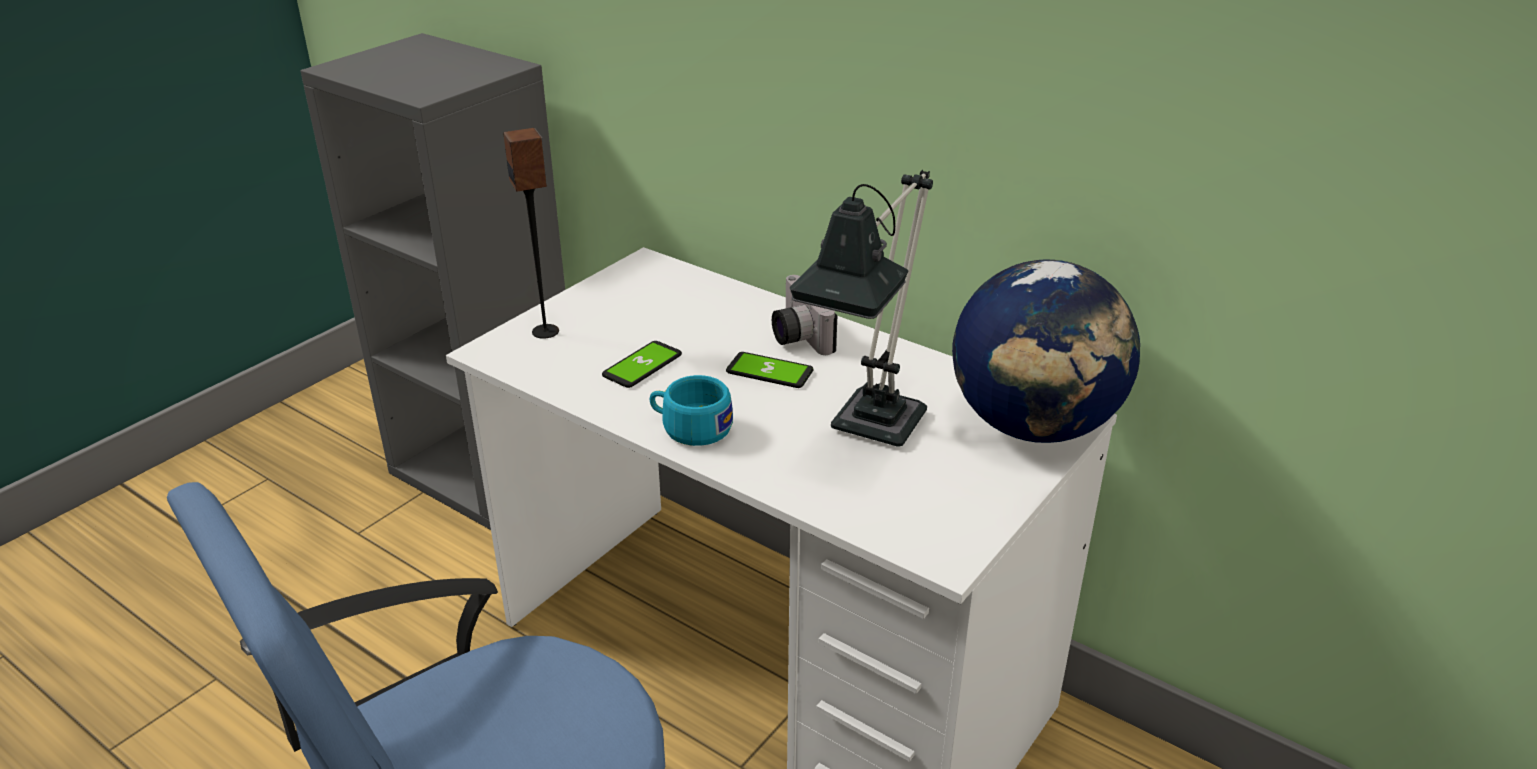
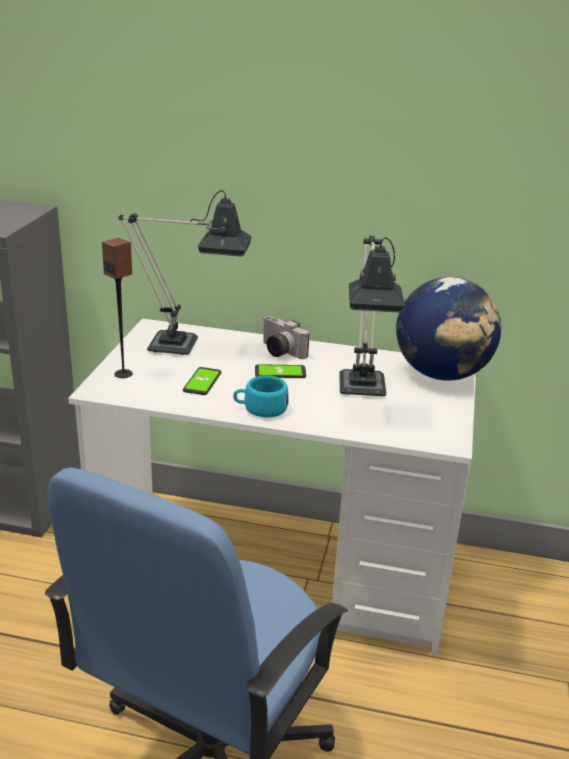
camera: 25 degrees left, 5 degrees down
(664, 304) = (185, 347): none -> table lamp

